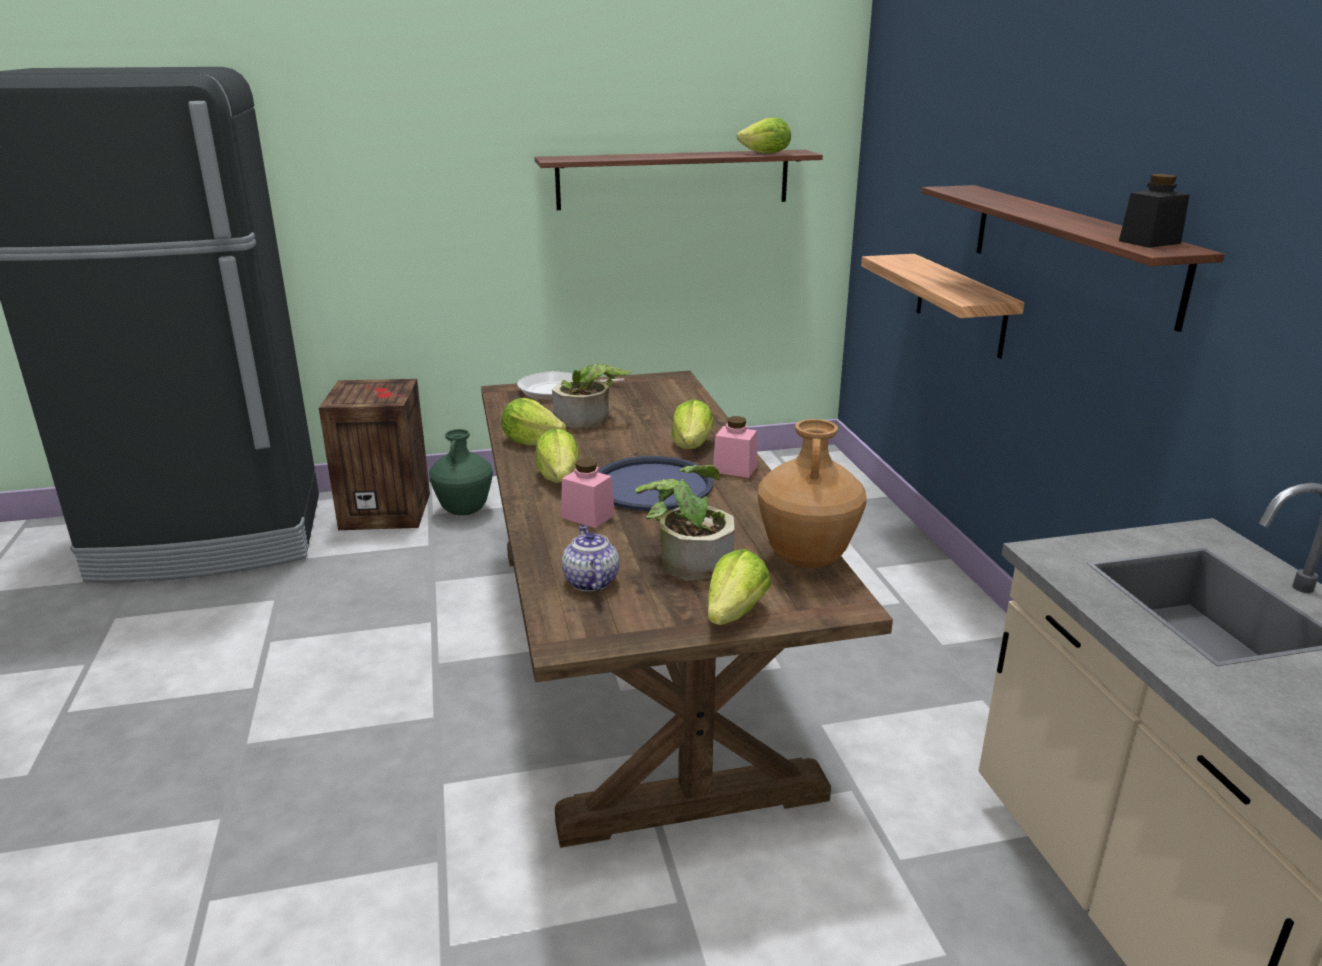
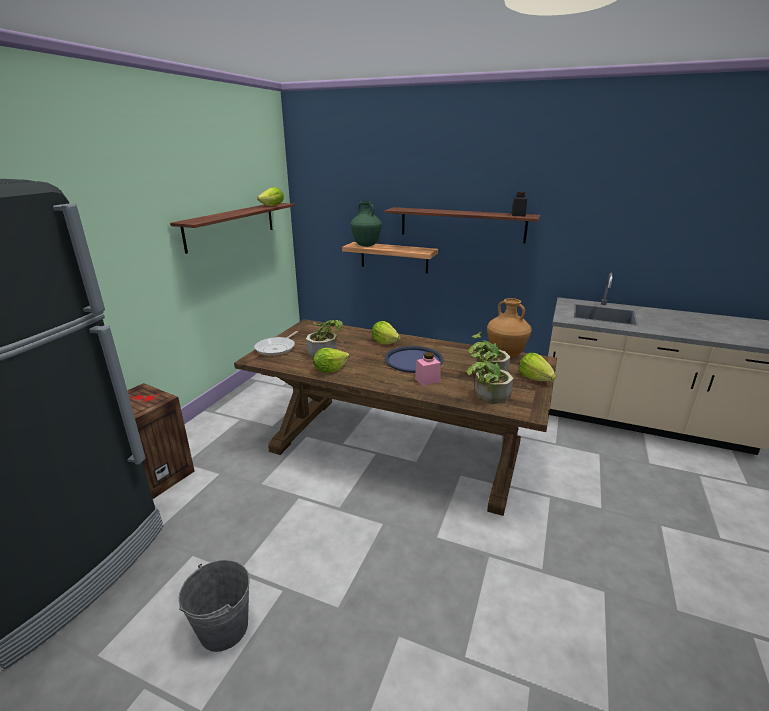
camera: 55 degrees left, 0 degrees up
(176, 673) = (223, 628): none -> grey bucket
(464, 511) = (202, 449): green vase -> green vase (366, 245)
(559, 478) = (381, 375): lettuce -> none
(590, 581) = (487, 395): teapot -> potted plant
(734, 469) = (418, 342): pink jar -> none

